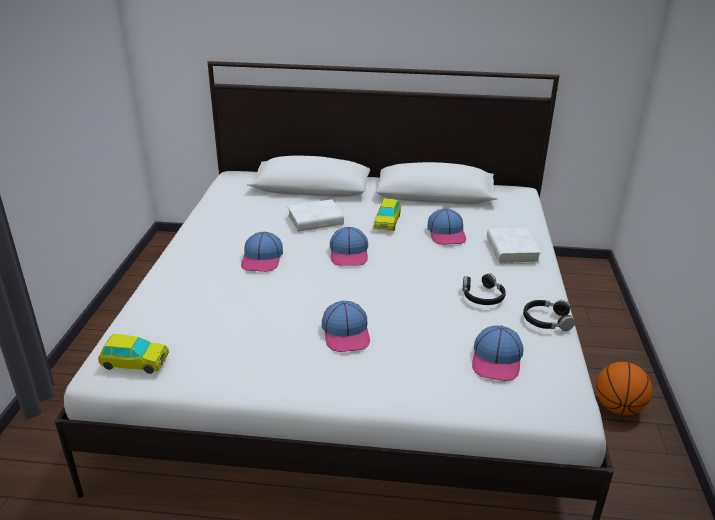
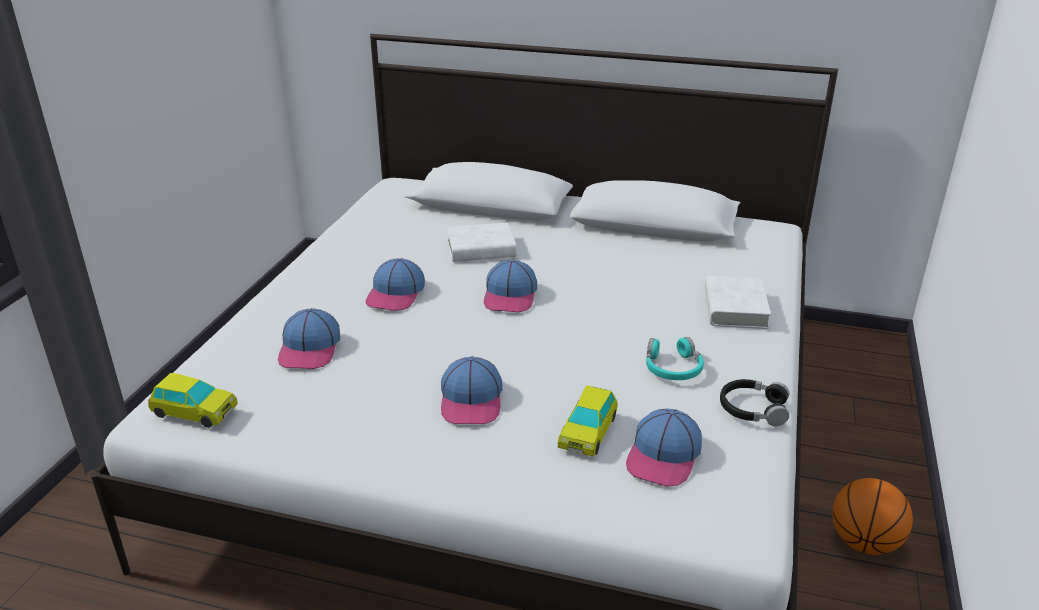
camera: 10 degrees right, 0 degrees up
(387, 222) = (575, 258): toy car -> toy car (588, 433)
(446, 234) = (651, 279): cap -> cap (310, 349)
(482, 296) = (672, 368): black headphones -> turquoise headphones

